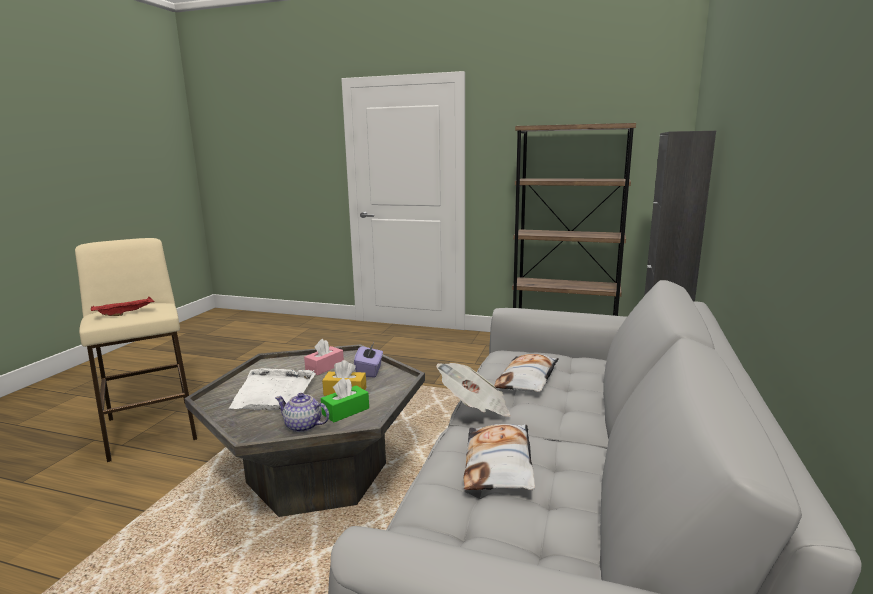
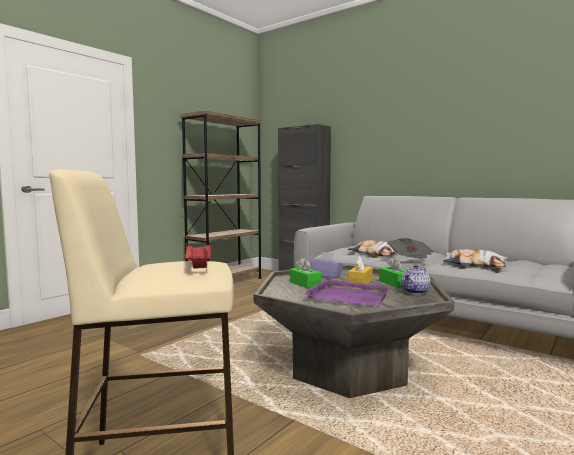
camera: 70 degrees left, 10 degrees down
(274, 392) = (348, 296): white tray -> purple tray
(324, 367) = (305, 284): pink tissue box -> green tissue box

